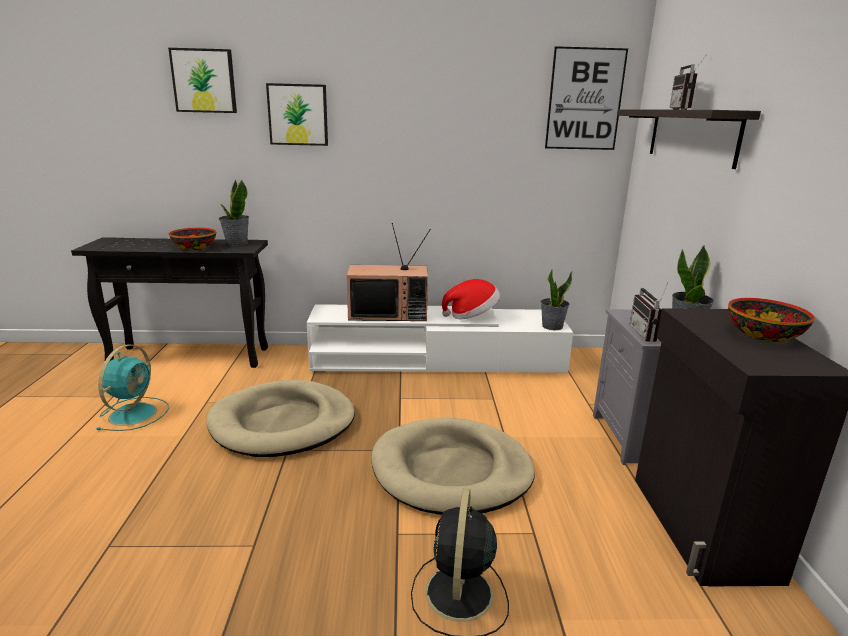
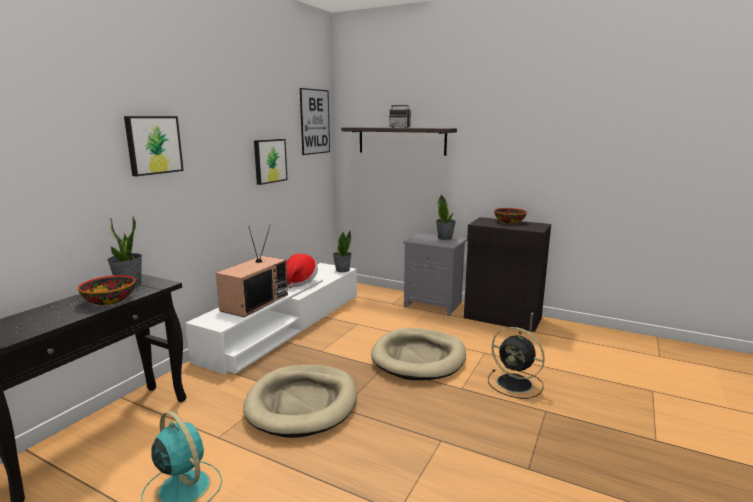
camera: 60 degrees left, 5 degrees down
(204, 81) = (57, 115): picture -> picture (269, 161)
(648, 334) = (443, 244): radio -> none

